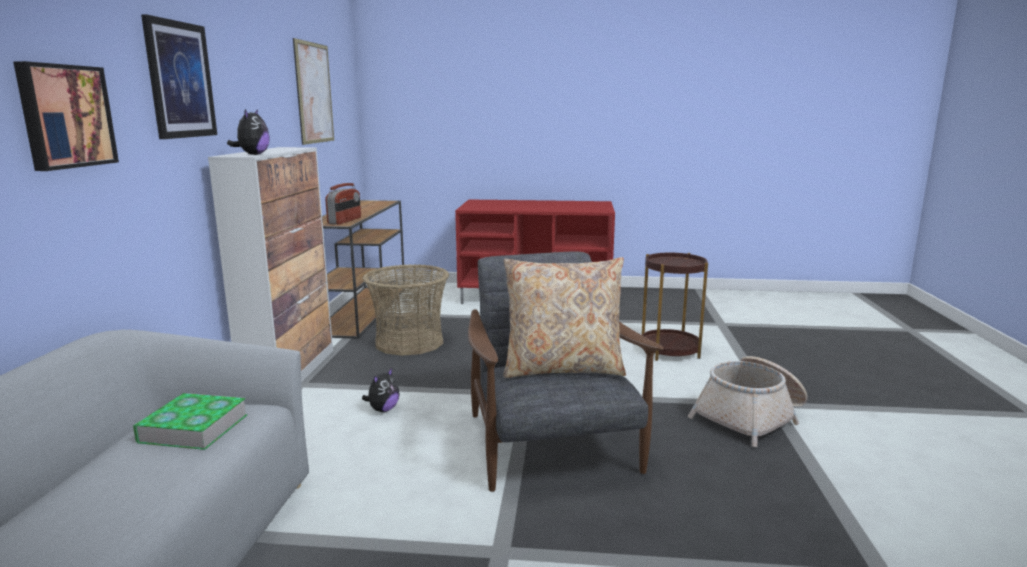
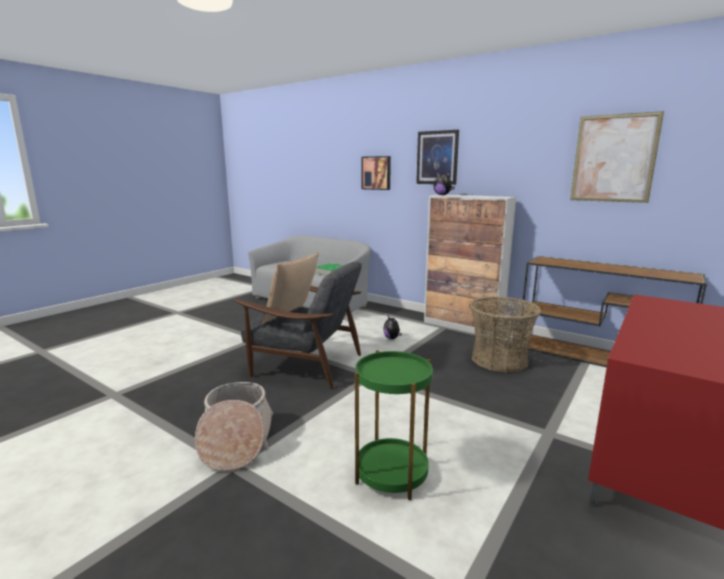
camera: 120 degrees right, 0 degrees up
(345, 221) = (553, 263): radio -> none
(669, 351) = (391, 473): brown side table -> green side table

